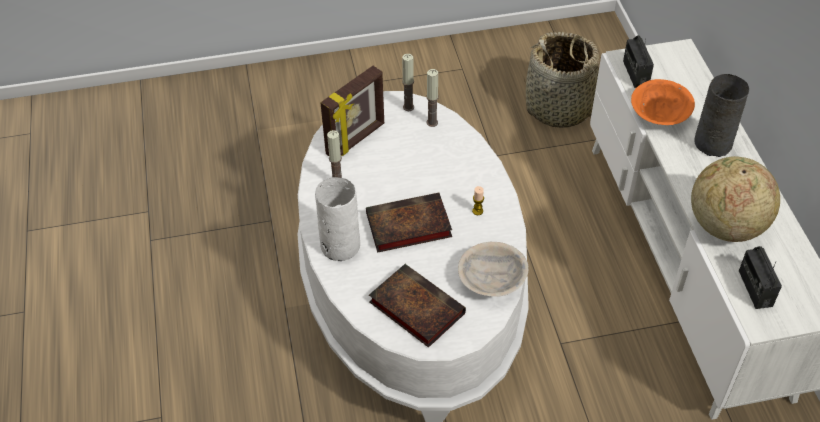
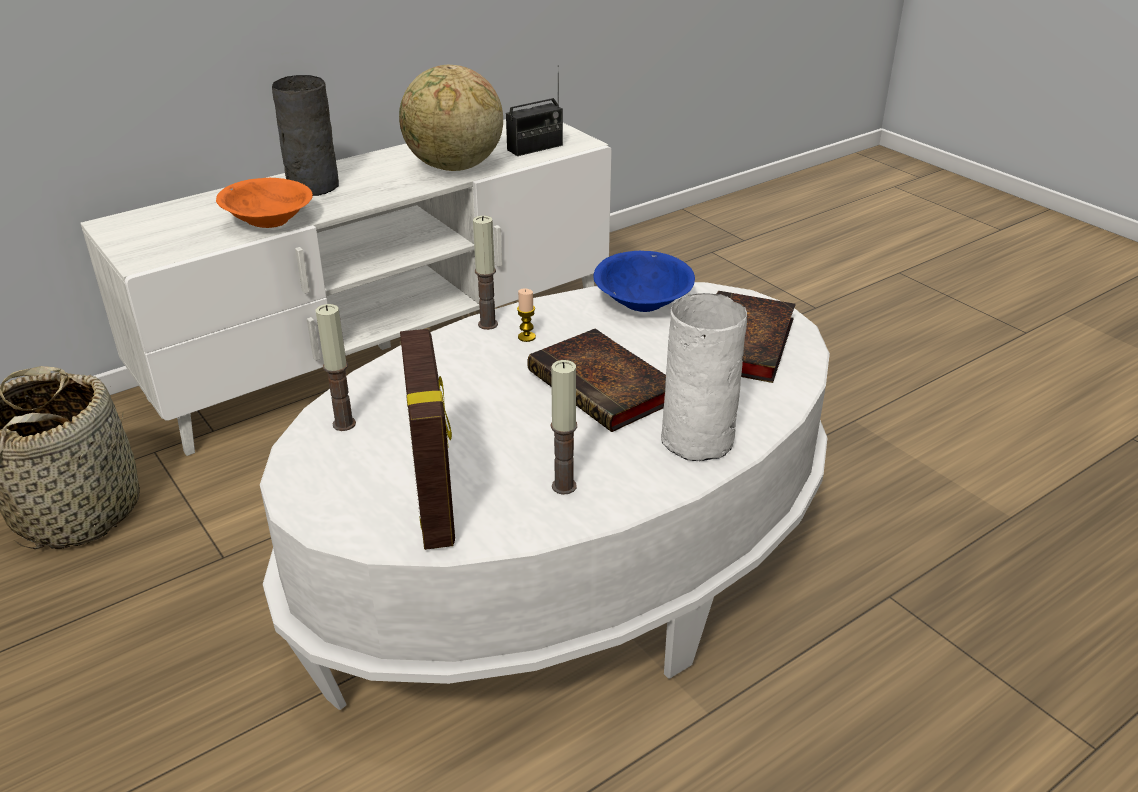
camera: 115 degrees left, 15 degrees down
(356, 140) = (435, 499): picture frame -> picture frame turned 60 degrees clockwise
(408, 107) = (311, 461): candle -> candle (488, 324)
(492, 280) = (643, 301): beige bowl -> blue bowl
(635, 73) = (178, 247): radio -> none

